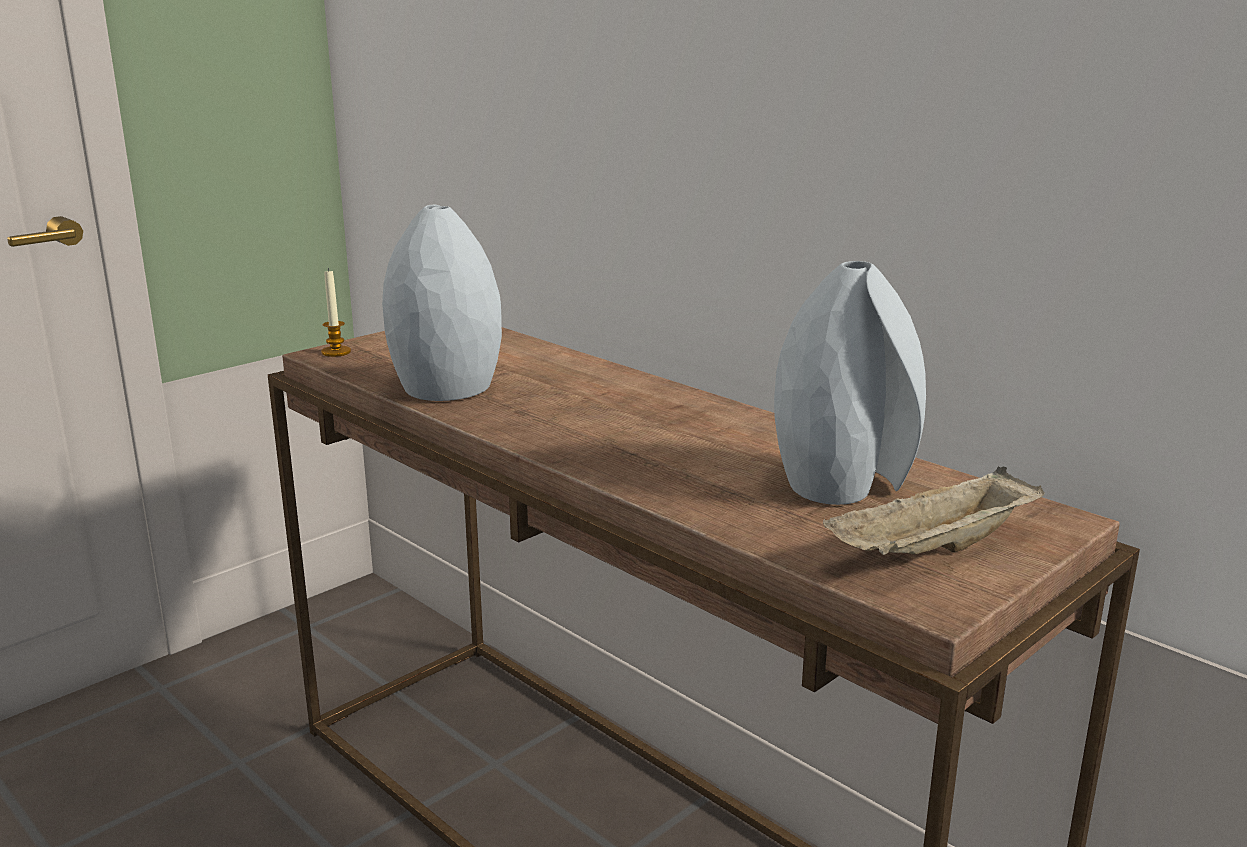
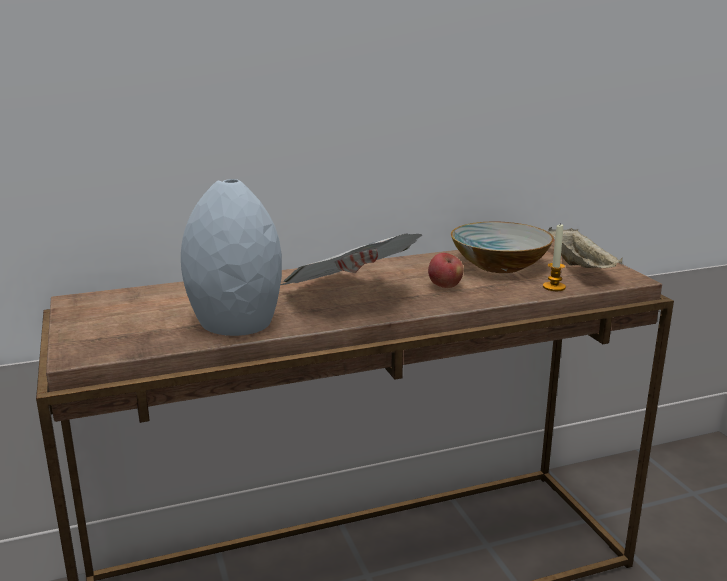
camera: 65 degrees left, 0 degrees up
(336, 352) = (83, 349): candle -> candle (554, 287)
(585, 419) = (349, 296): none -> newspaper
(688, 463) = (444, 287): none -> apple
(844, 485) = (499, 265): grey vase -> bowl

